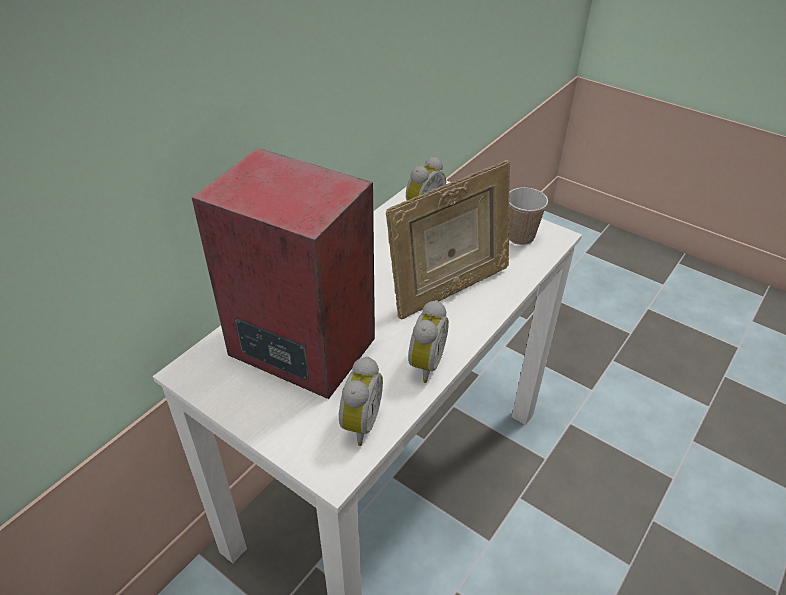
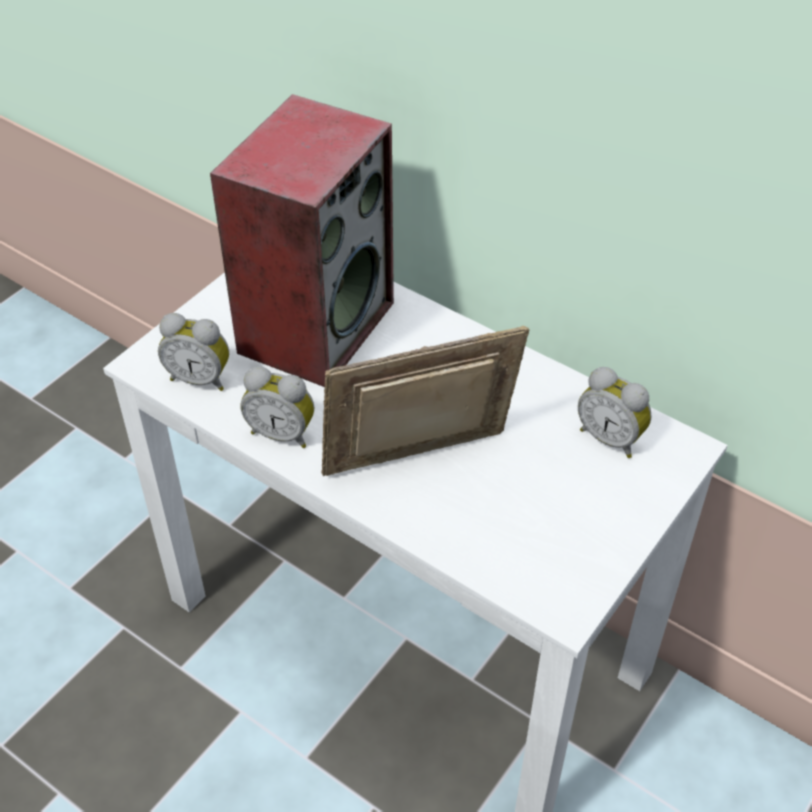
camera: 90 degrees right, 5 degrees up
(449, 290) = (420, 462): picture frame -> picture frame turned 105 degrees clockwise
(520, 237) = (556, 559): cup -> none

